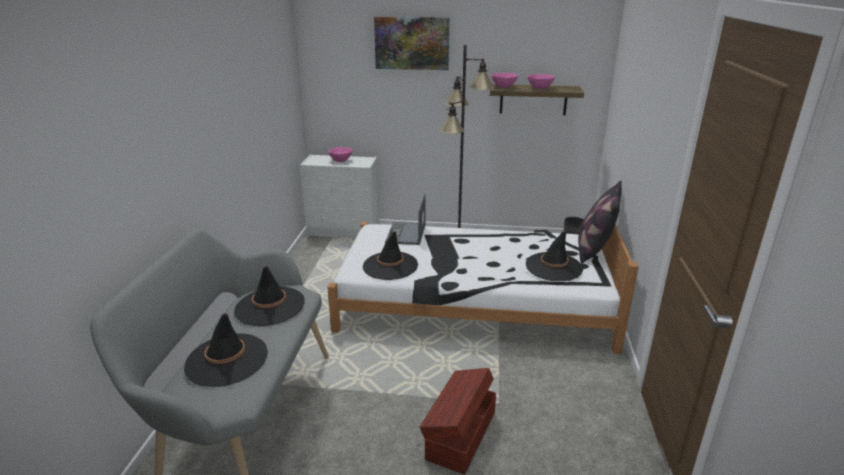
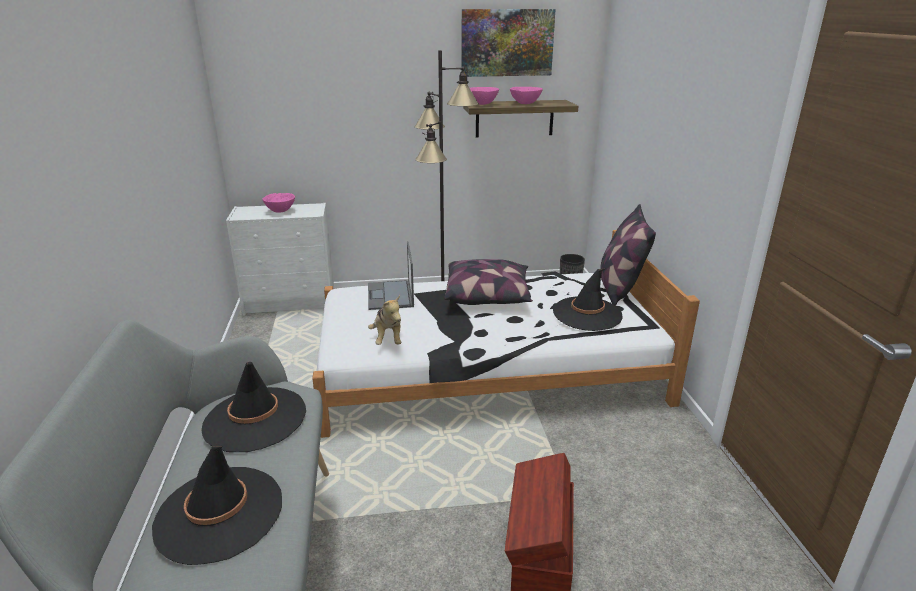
camera: 15 degrees left, 0 degrees up
(390, 266) = (388, 338): black hat -> plush toy
(412, 43) = (362, 53): picture -> picture (507, 42)
(481, 243) = (488, 296): none -> pillow

